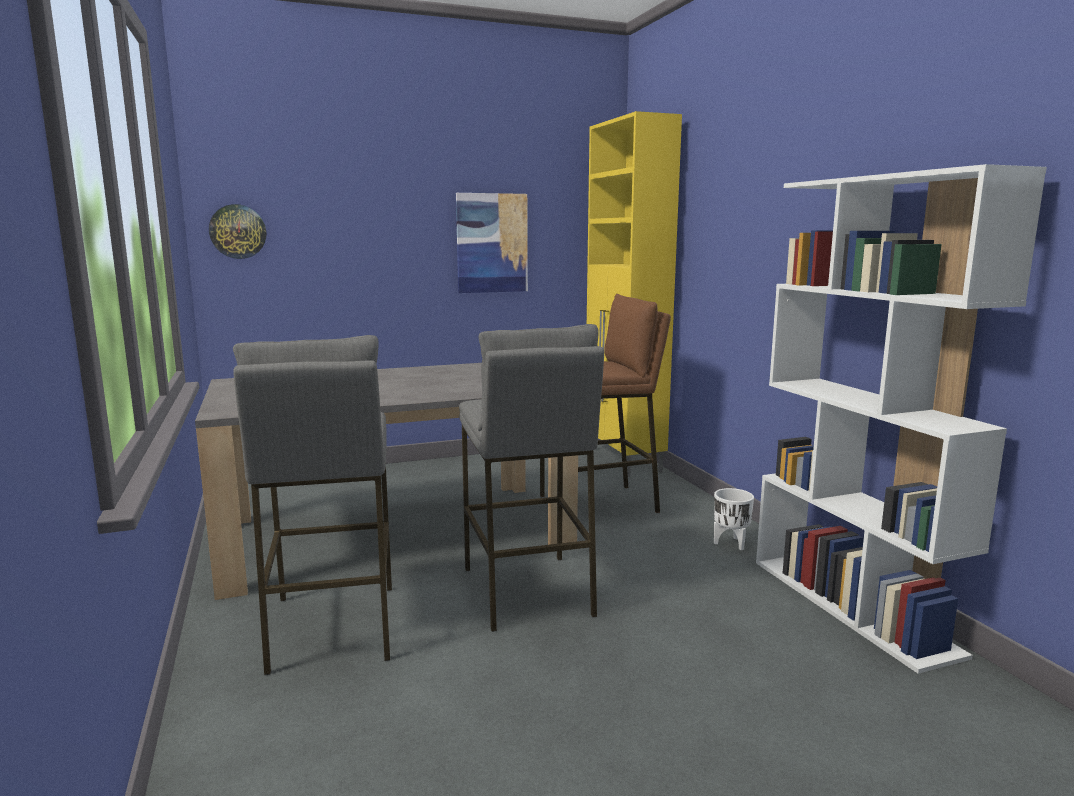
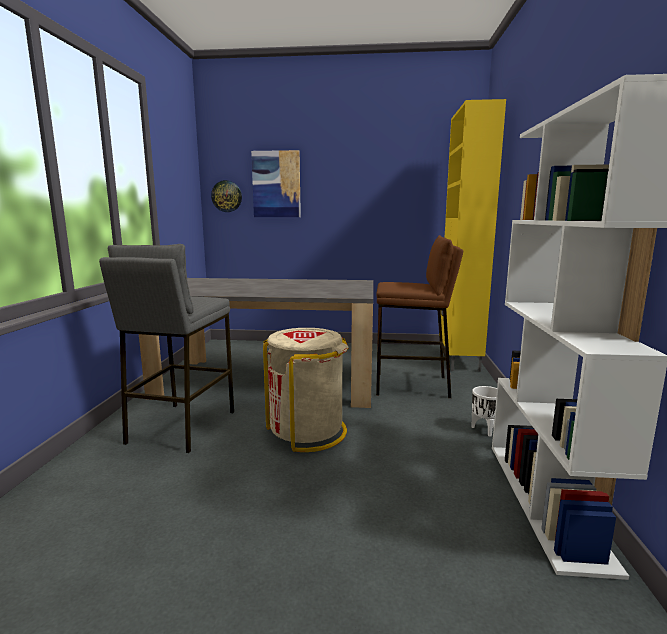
camera: 25 degrees right, 0 degrees up
(492, 243) = (380, 203): picture -> picture (276, 184)
(527, 591) = (307, 431): grey stool -> beige trash can

